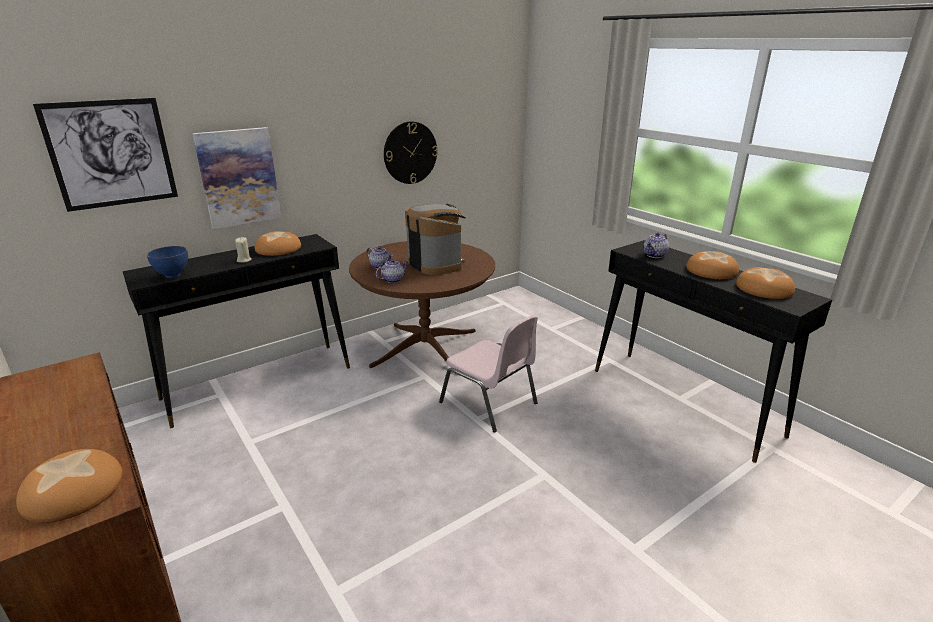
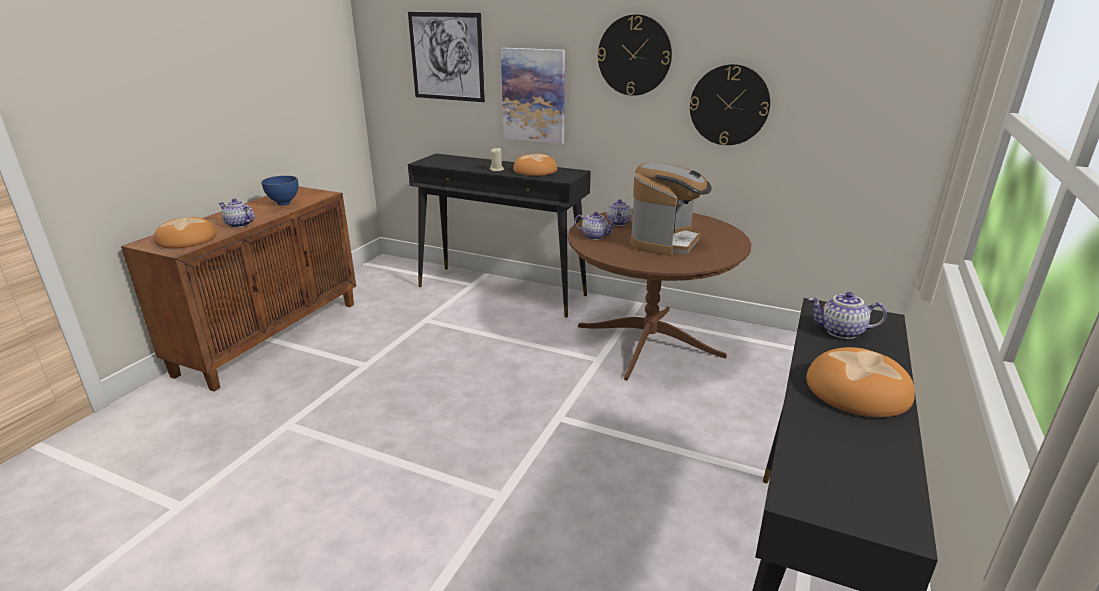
camera: 60 degrees right, 0 degrees up
(88, 439) = (238, 225): none -> teapot
(174, 276) = (442, 164): blue bowl -> blue bowl (284, 204)
(333, 124) = (634, 55): none -> wall clock
(490, 403) = (594, 416): pink chair -> none
(764, 289) = (853, 457): bread -> none

